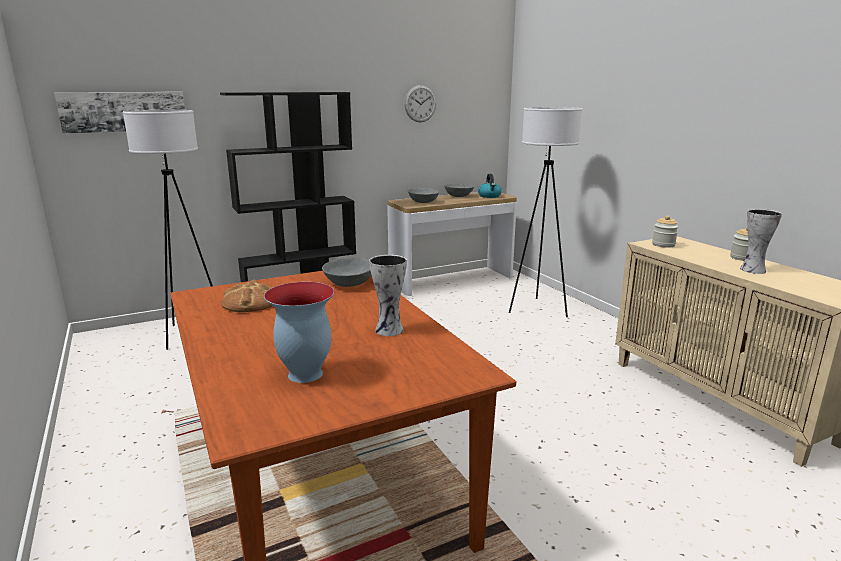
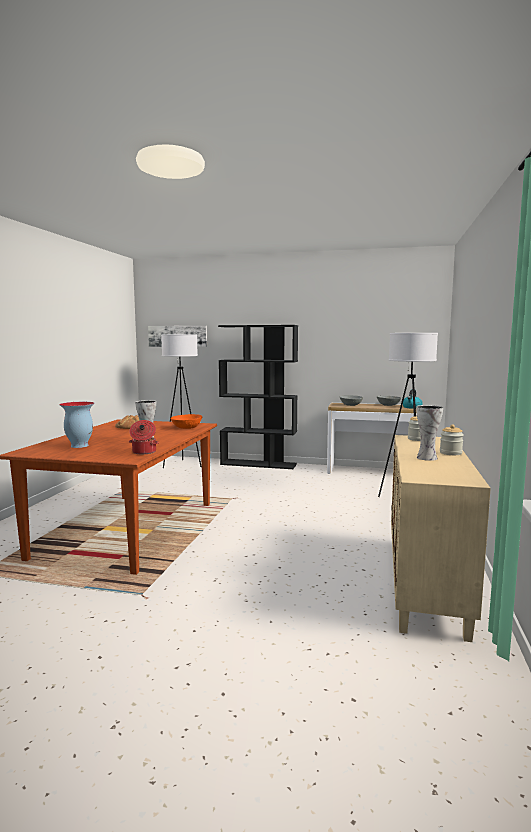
camera: 40 degrees right, 10 degrees down
(349, 283) = (186, 428): grey bowl -> orange bowl
(420, 104) = (362, 334): wall clock -> none
(449, 352) = (143, 452): none -> cooking pot

